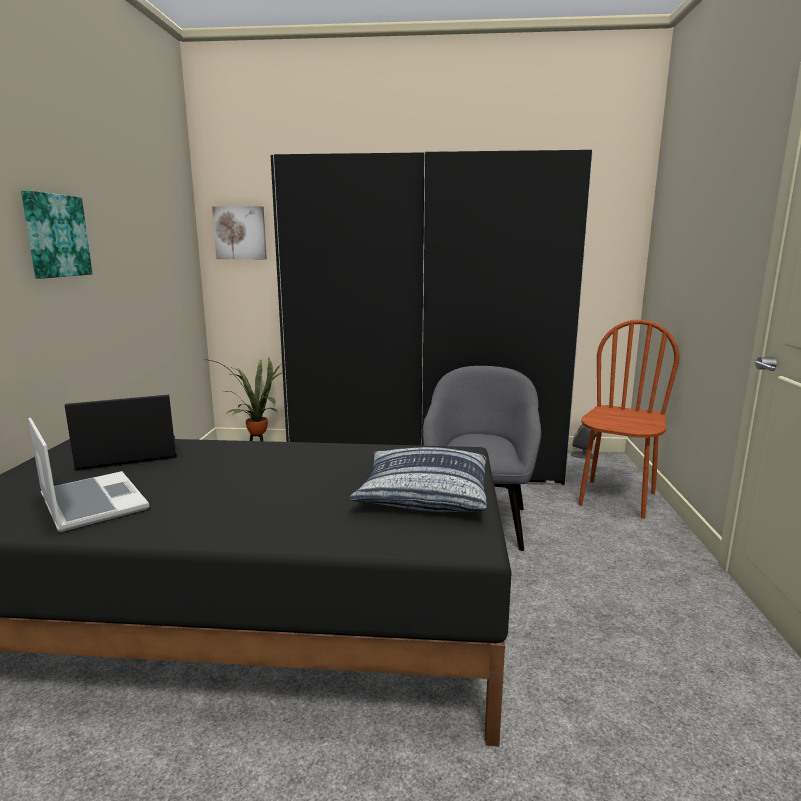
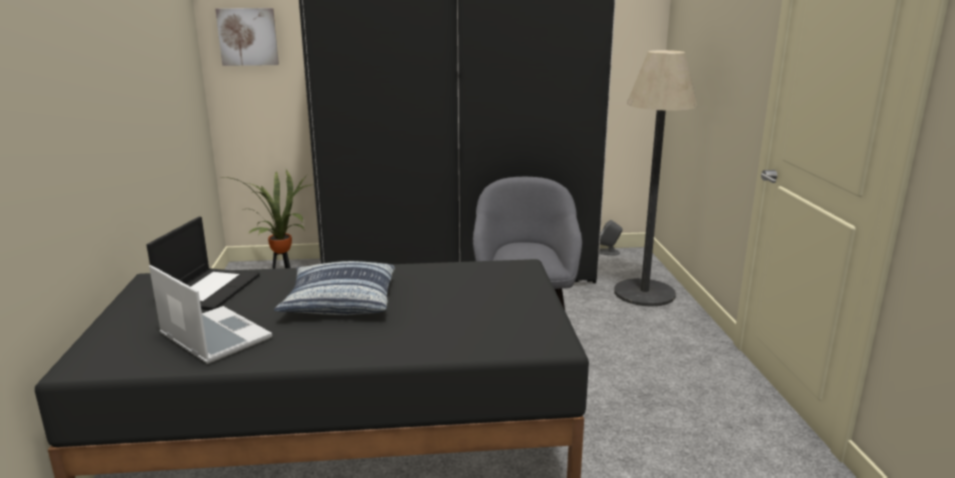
camera: 10 degrees left, 5 degrees up
(55, 236) = (105, 73): picture -> none
(127, 454) = (209, 289): laptop -> laptop turned 135 degrees clockwise
(423, 494) = (502, 306): pillow -> pillow (339, 301)
(616, 498) = (644, 293): brown chair -> floor lamp

